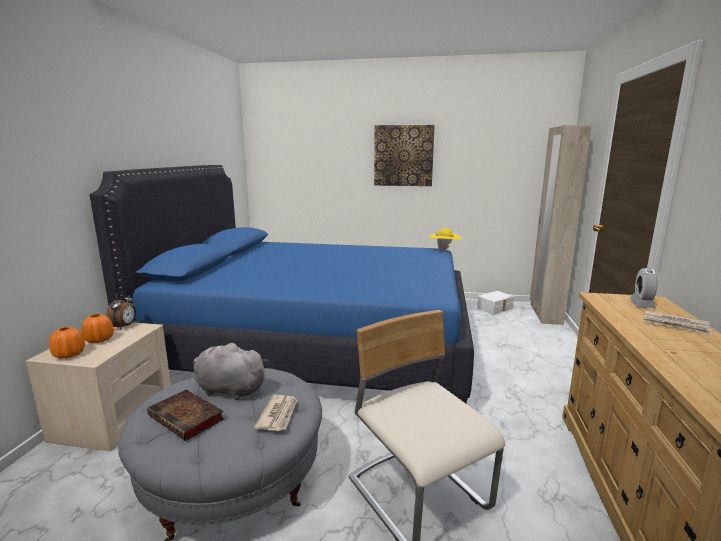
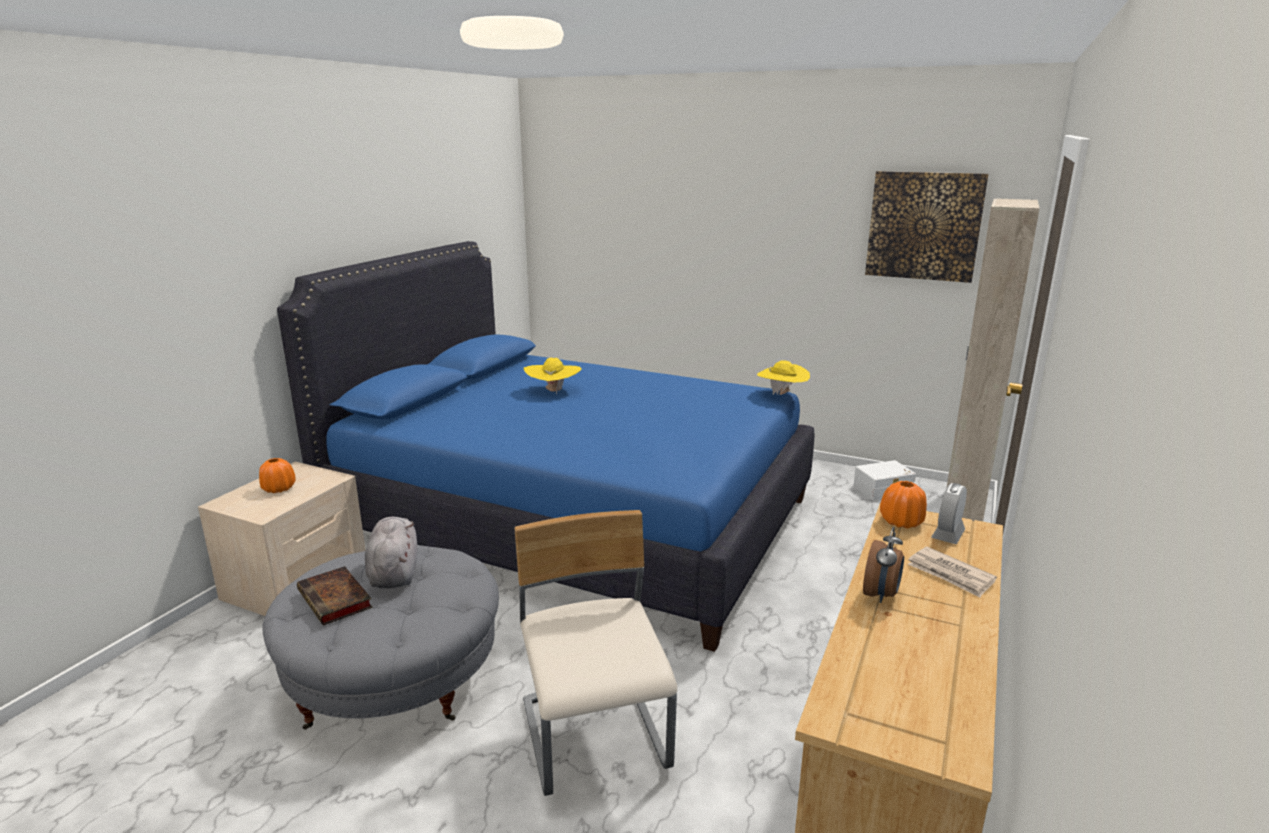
camera: 15 degrees right, 5 degrees up
(69, 354) = (242, 505): orange vase -> orange vase (901, 522)
(125, 326) = (312, 473): alarm clock -> alarm clock (881, 594)
(228, 389) = (394, 572): grey plush toy -> grey plush toy turned 45 degrees clockwise
(278, 414) = (432, 612): newspaper -> none
(296, 257) = (553, 391): none -> yellow hat
(403, 156) = (755, 230): picture -> picture (924, 226)

